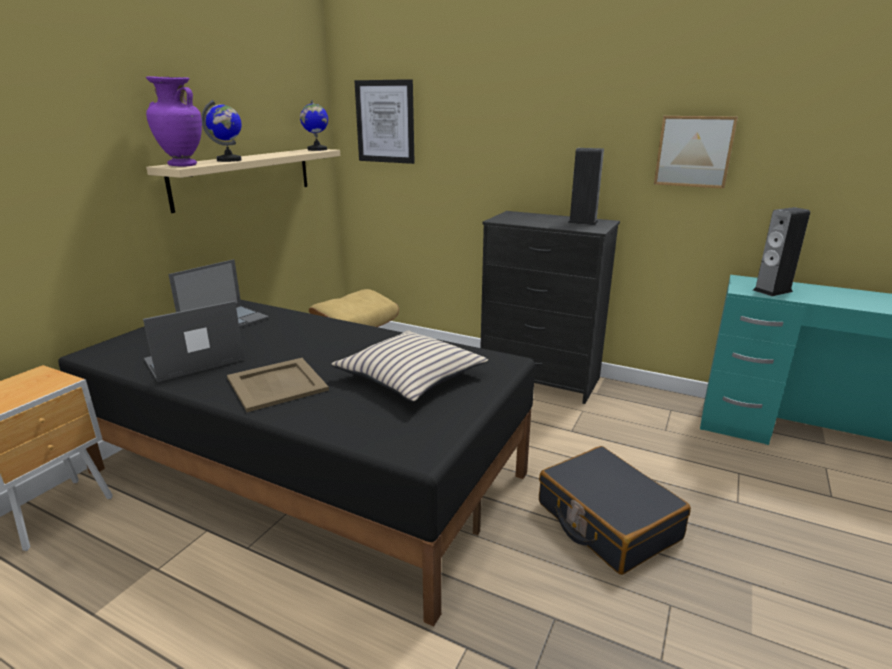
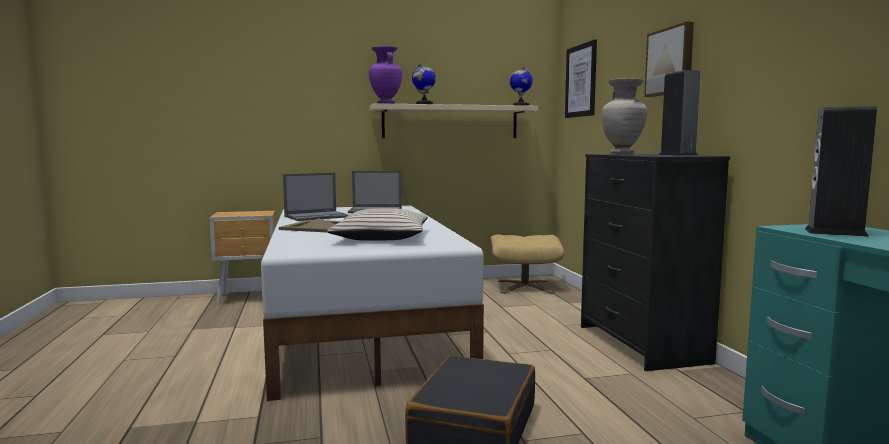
camera: 50 degrees right, 15 degrees down
(193, 361) = (318, 216): laptop -> laptop turned 135 degrees clockwise
(308, 471) = (362, 324): black bed -> white bed
(517, 219) = (622, 154): none -> beige vase
(694, 151) = (799, 59): picture -> picture (671, 61)

